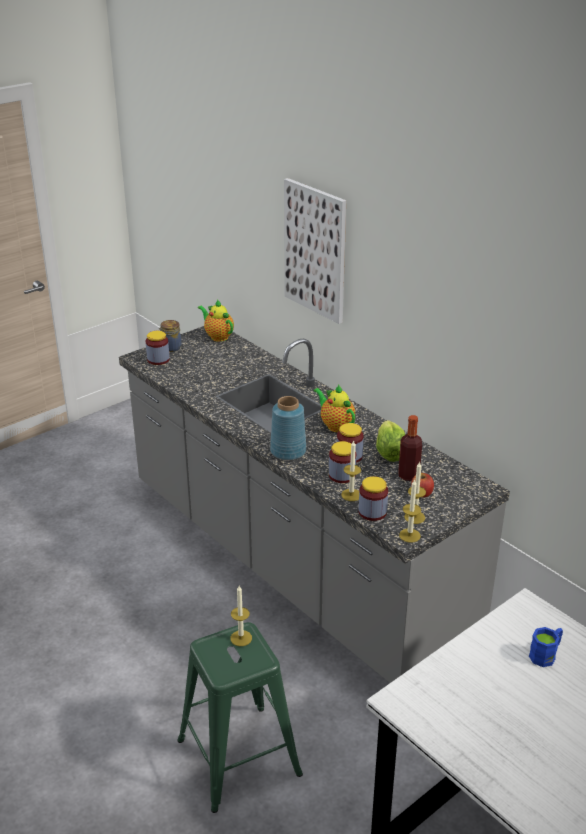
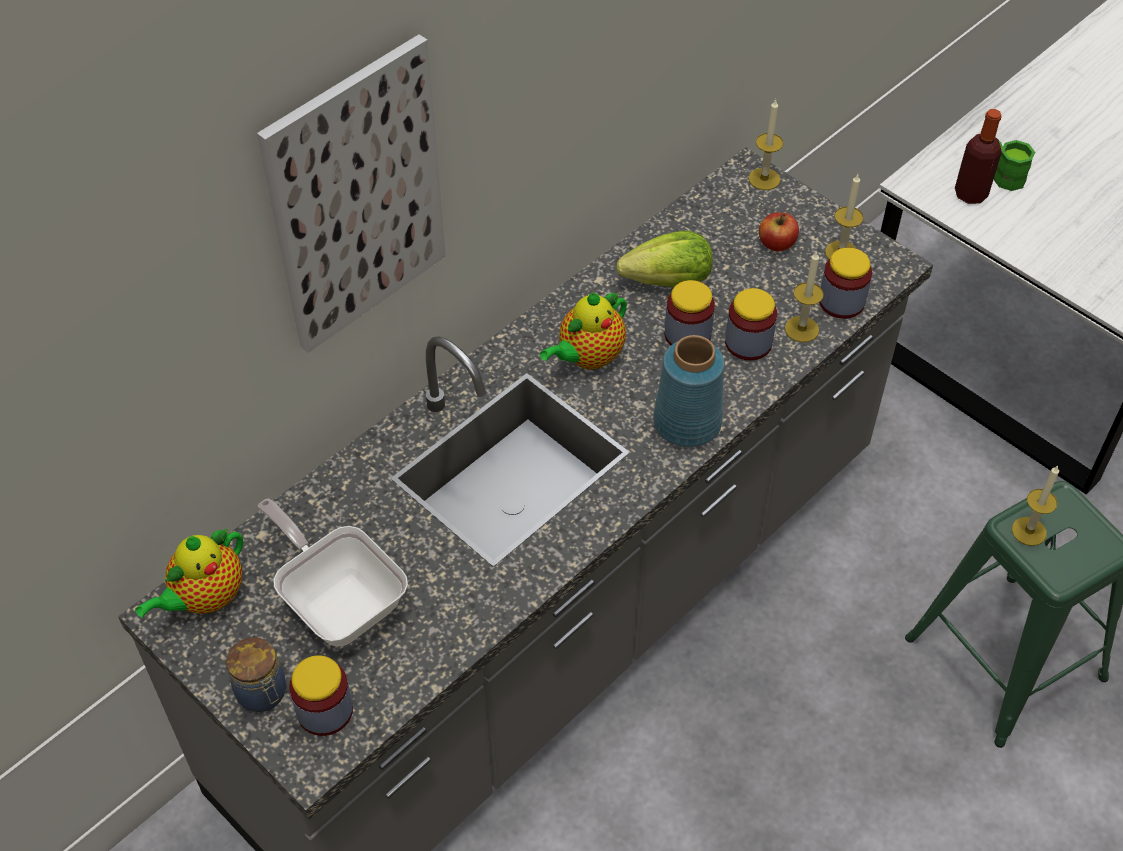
camera: 95 degrees left, 20 degrees up
(208, 362) = (338, 600): none -> frying pan
(408, 475) = (730, 258): bottle -> bottle (970, 194)
(409, 535) = (888, 259): candle -> candle (764, 179)
(546, 654) = (1003, 175): blue mug -> green mug

